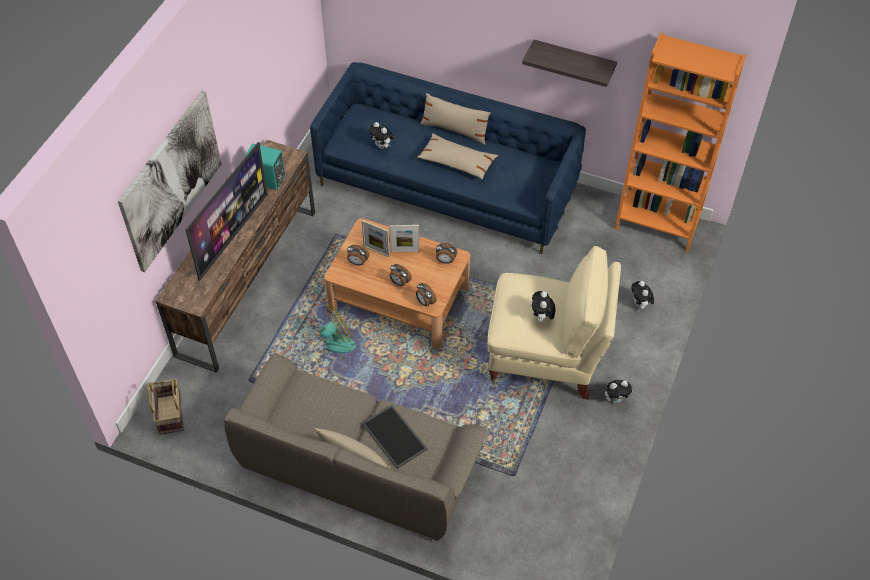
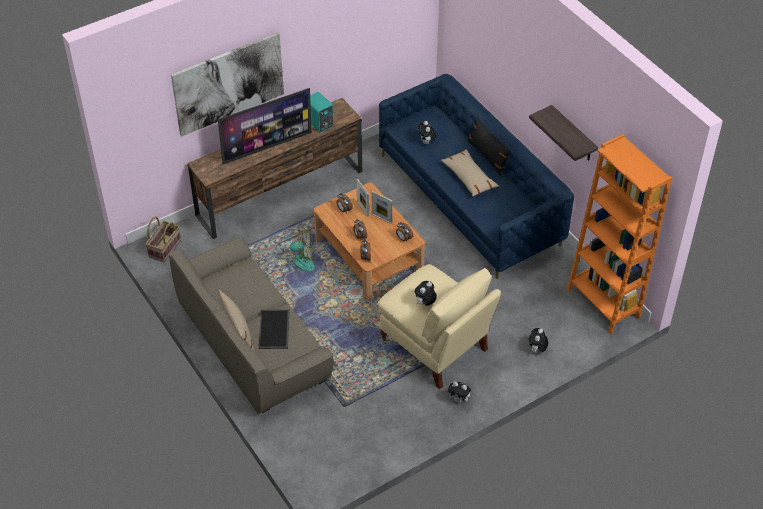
camera: 35 degrees right, 5 degrees down
(455, 130) = (487, 156): beige pillow -> black pillow

